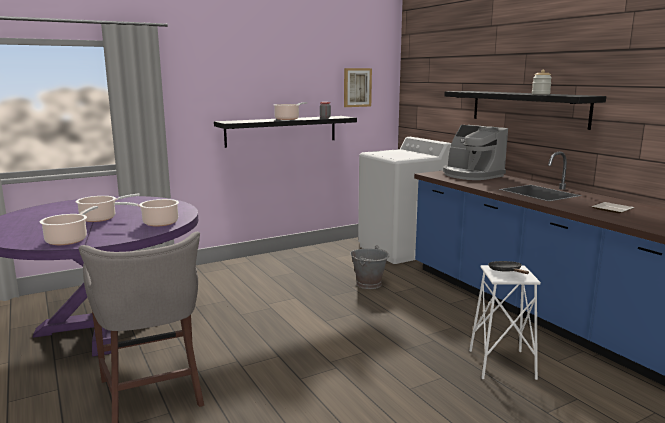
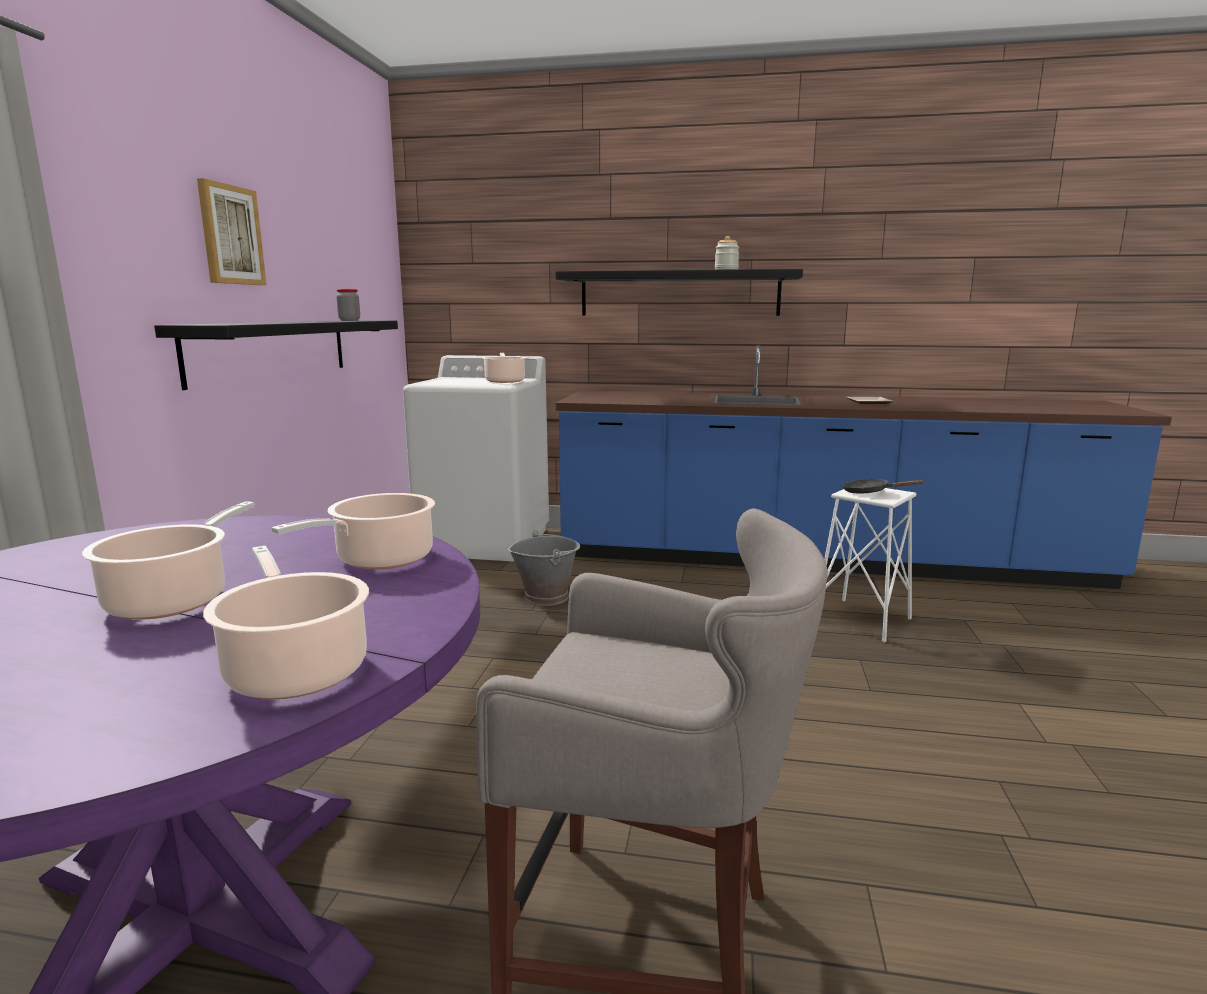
camera: 50 degrees left, 0 degrees up
(288, 119) = (298, 321): cooking pot -> cooking pot (505, 381)
(357, 87) = (359, 268): picture -> picture (230, 235)
(471, 175) = (623, 395): coffee machine -> none

